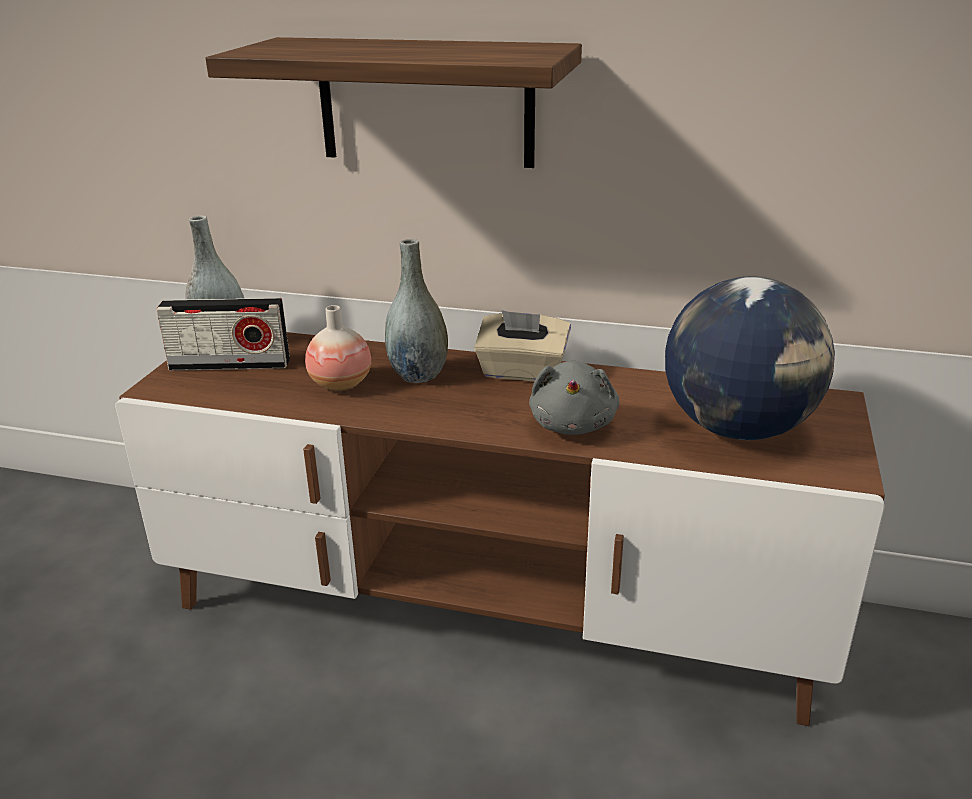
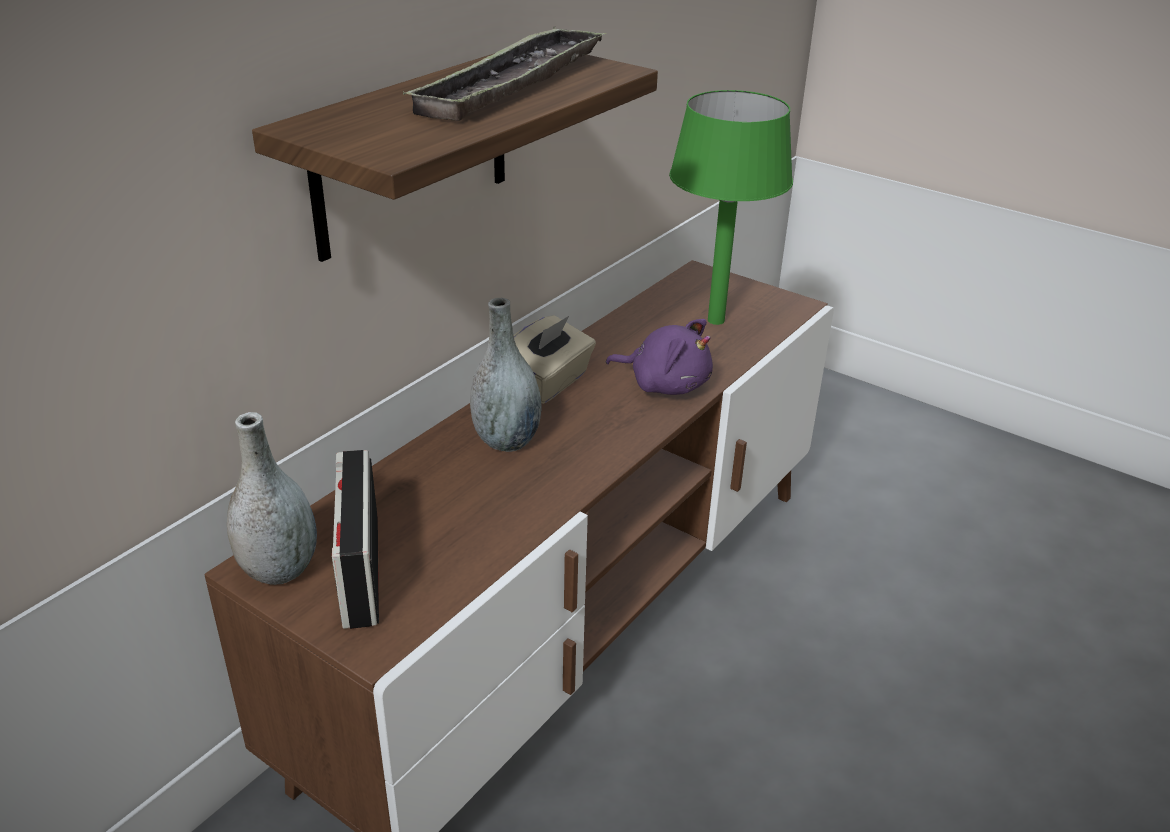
camera: 70 degrees left, 5 degrees up
(230, 364) = (360, 571): radio -> radio turned 150 degrees clockwise
(340, 384) = (487, 494): vase -> none
(439, 50) = (512, 85): none -> tray
(573, 424) = (665, 384): grey plush toy -> purple plush toy
(738, 428) = (715, 320): globe -> green table lamp

